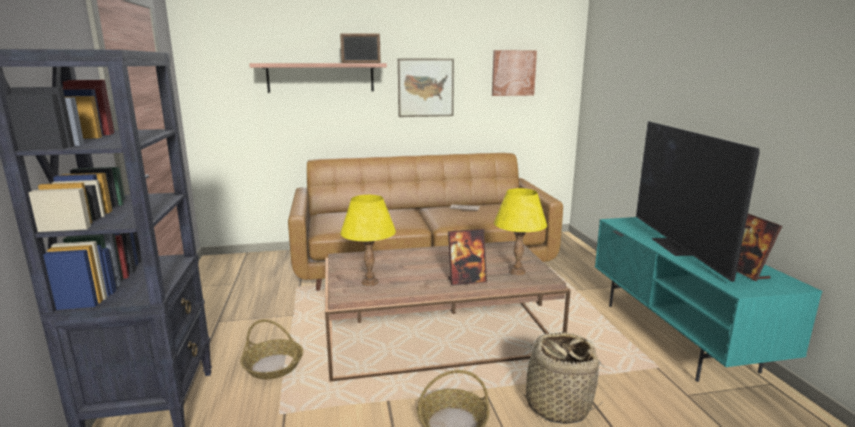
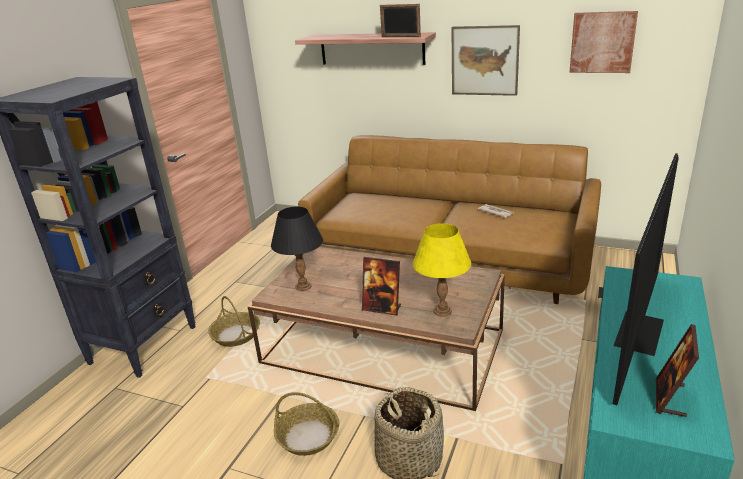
camera: 35 degrees right, 10 degrees up
(369, 282) = (303, 286): yellow table lamp -> black table lamp

